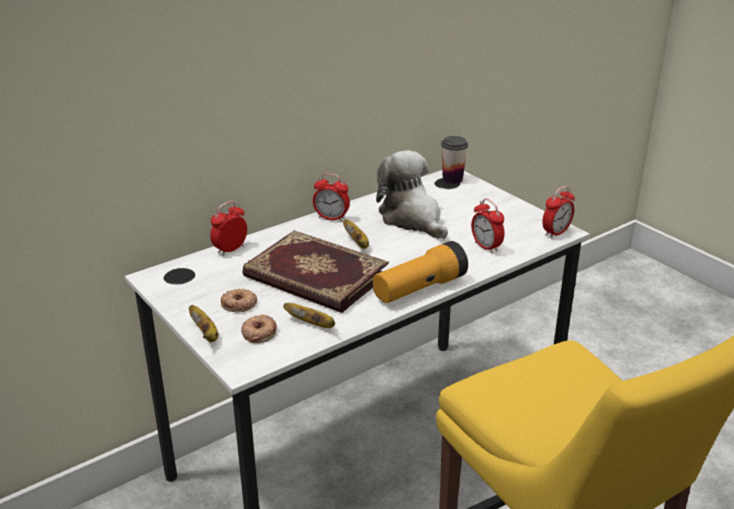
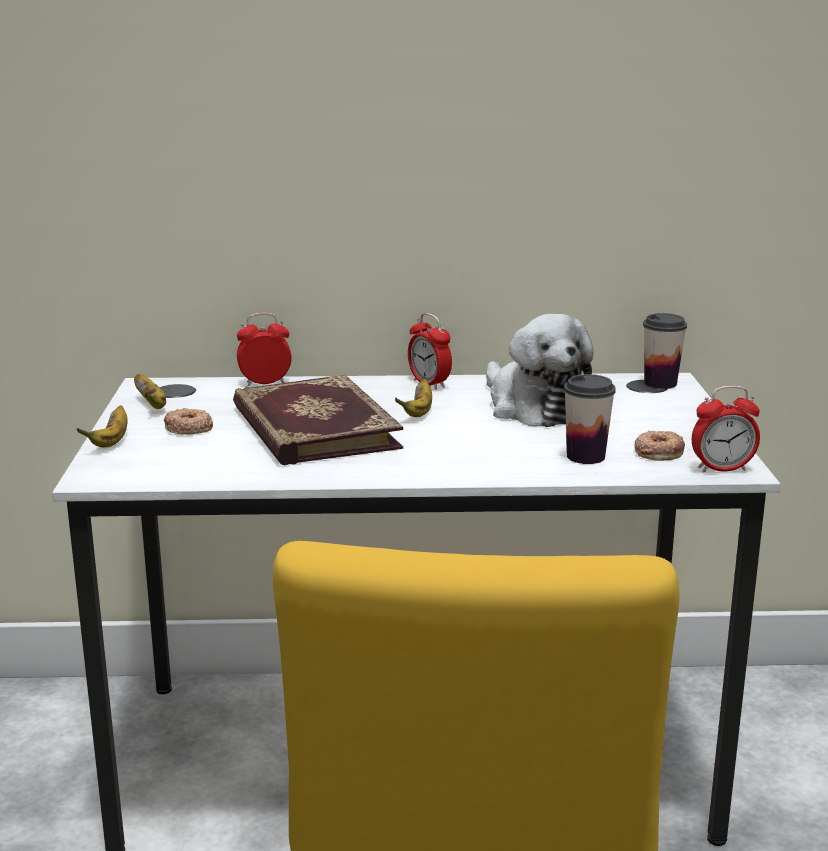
camera: 35 degrees right, 10 degrees down
(259, 332) = (164, 456): donut -> donut (658, 451)
(312, 324) = (232, 466): banana -> banana (152, 405)
(412, 219) = (532, 407): plush toy -> plush toy turned 150 degrees clockwise
(419, 289) = (417, 471): flashlight -> none
(486, 247) = (585, 456): alarm clock -> cup

